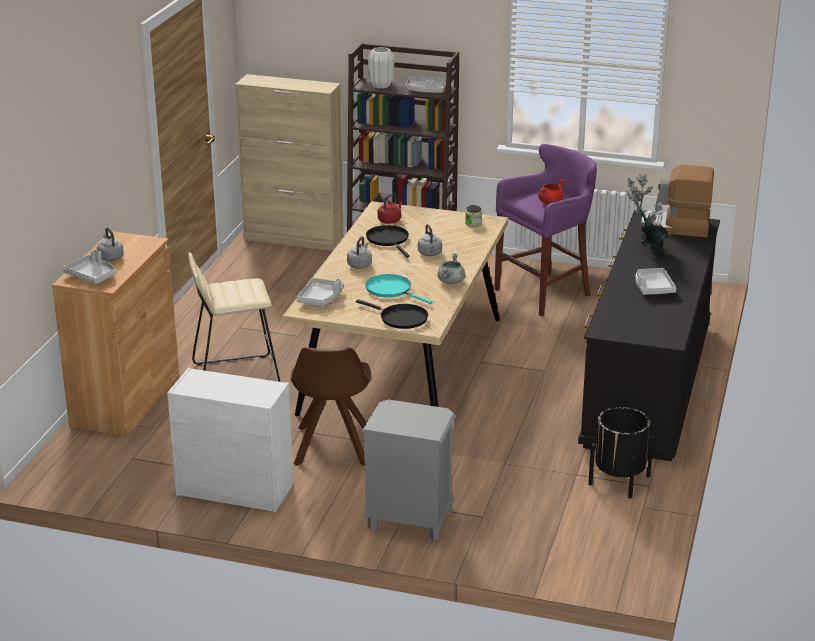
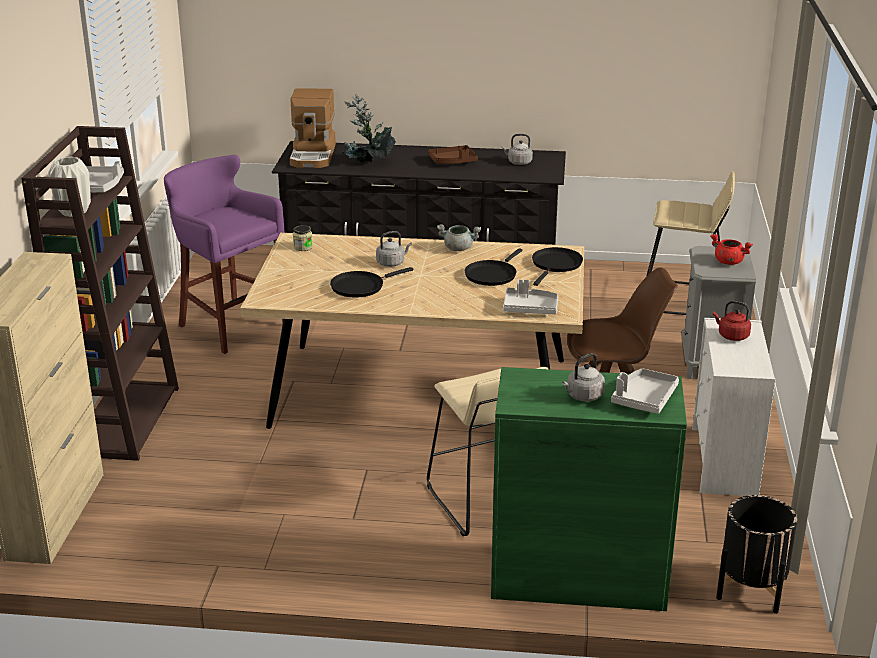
camera: 100 degrees left, 0 degrees up
(125, 400) = (578, 577): brown cabinet -> green cabinet
(360, 265) = (434, 296): grey kettle -> grey kettle (518, 162)
(390, 220) = (302, 291): red kettle -> red kettle (731, 336)
(391, 290) = (492, 275): turquoise frying pan -> black frying pan
(550, 202) = (233, 215): red cooking pot -> red cooking pot (728, 262)
(560, 533) = (683, 299): none -> beige stool
(619, 480) = (589, 280): black planter -> black planter (751, 588)
(653, 288) = (453, 161): grey tray -> brown tray

